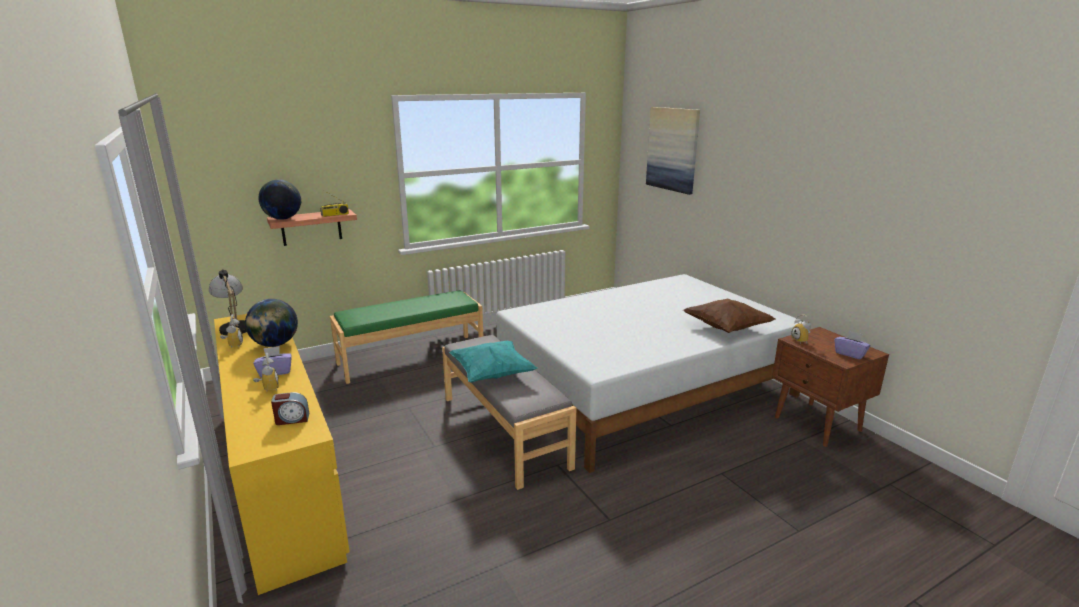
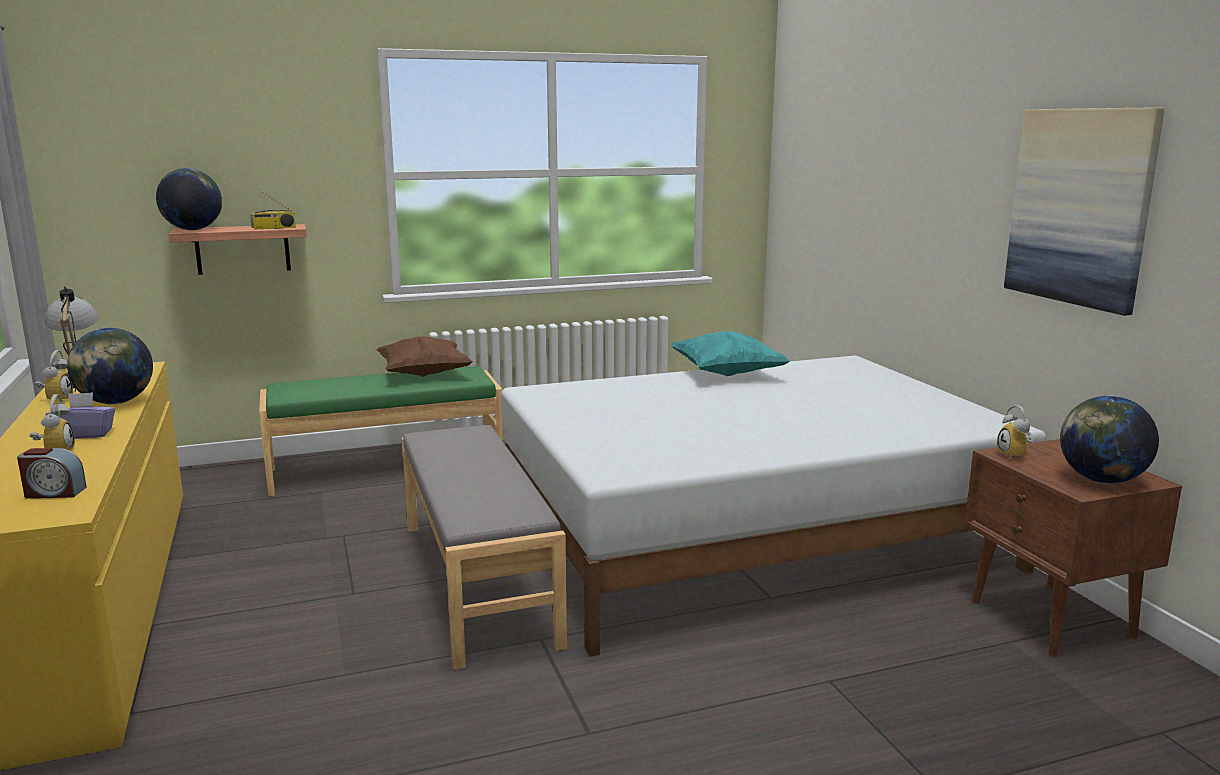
camera: 10 degrees right, 5 degrees down
(492, 374) = (450, 476): turquoise pillow -> turquoise pillow (727, 374)
(673, 149) = (842, 143): picture -> picture (1080, 207)
(726, 328) = (882, 430): brown pillow -> brown pillow (424, 375)
(850, 354) = (1101, 480): purple tissue box -> globe

